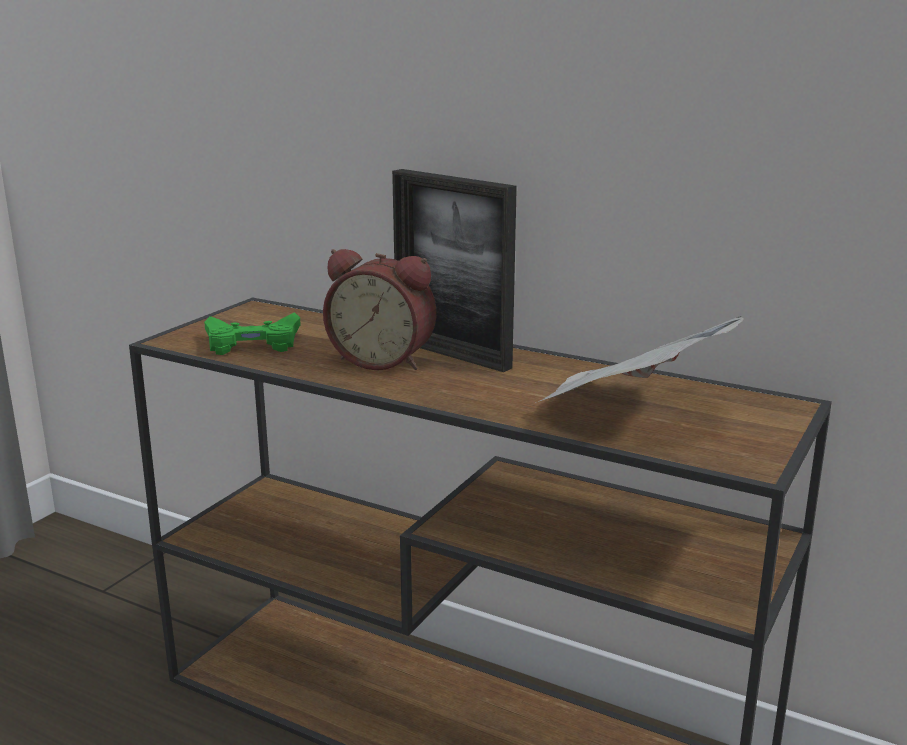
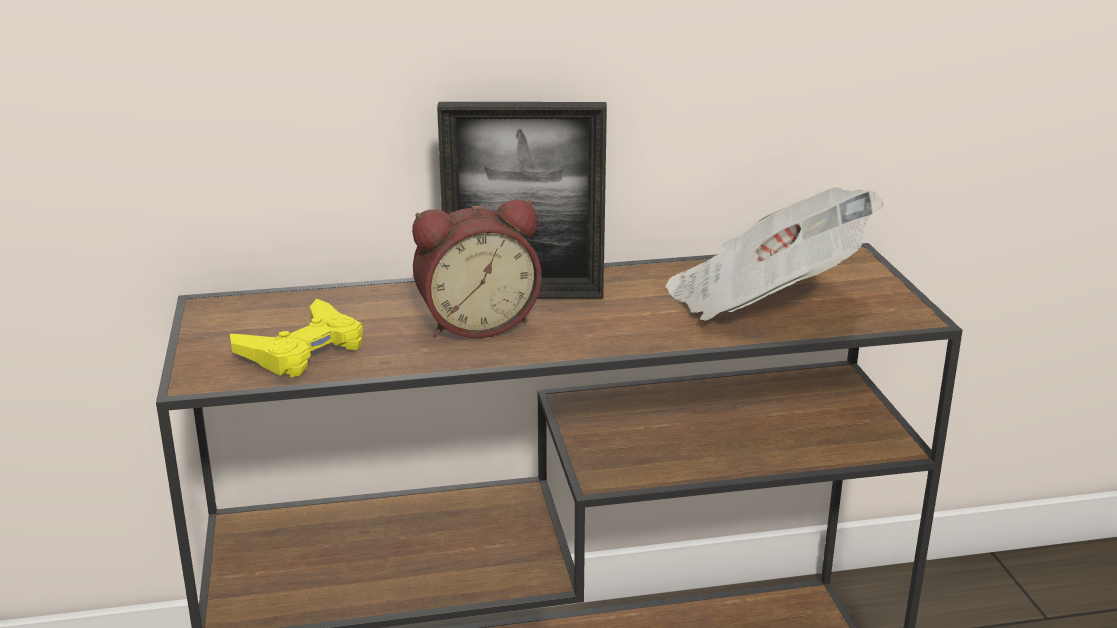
camera: 40 degrees left, 5 degrees up
(252, 342) = (303, 350): green game controller -> yellow game controller

